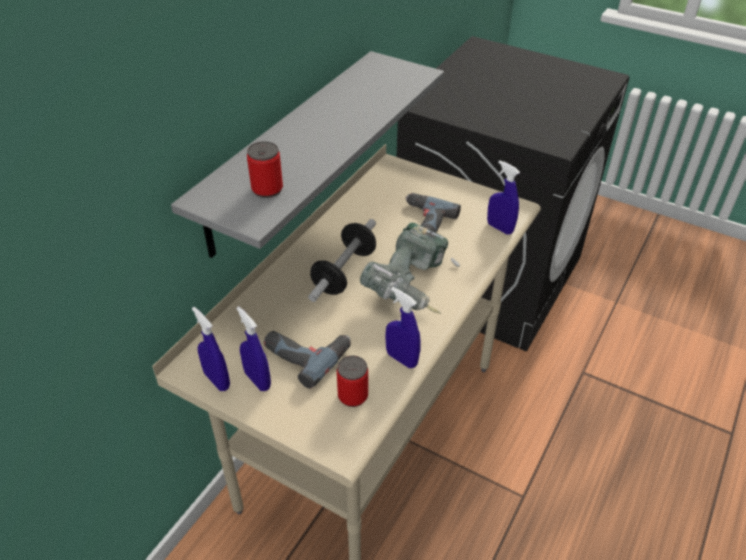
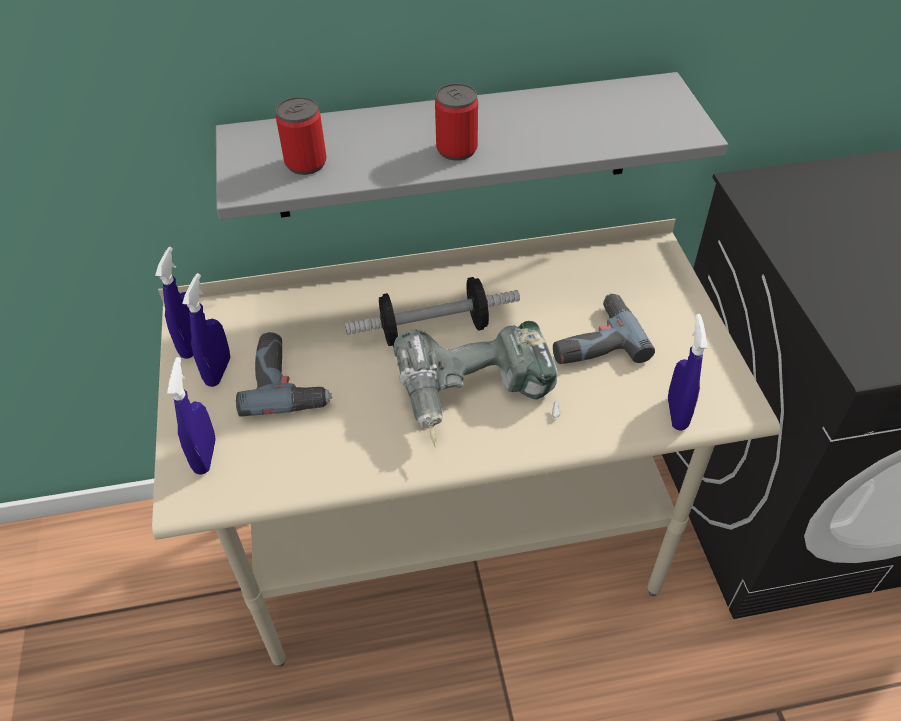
camera: 50 degrees right, 5 degrees up
(353, 396) = (263, 457): can -> can (457, 149)
(401, 359) = (354, 463): blue spray bottle -> blue spray bottle (205, 456)

